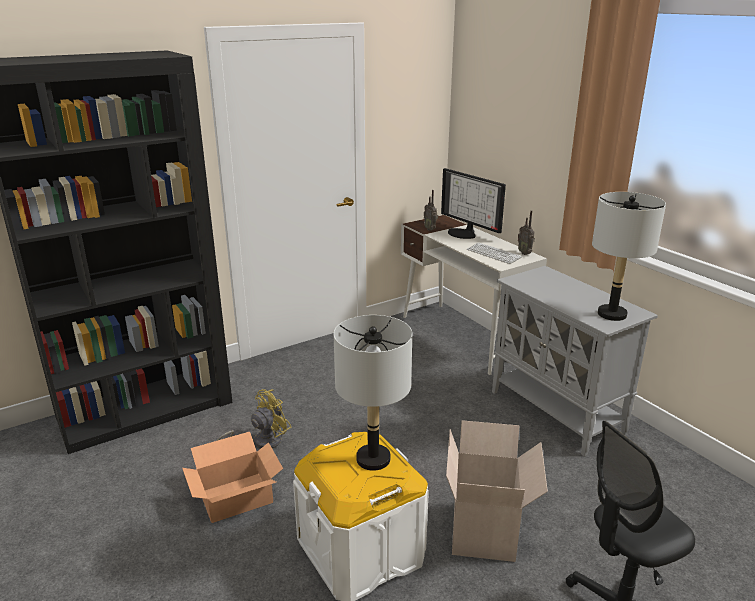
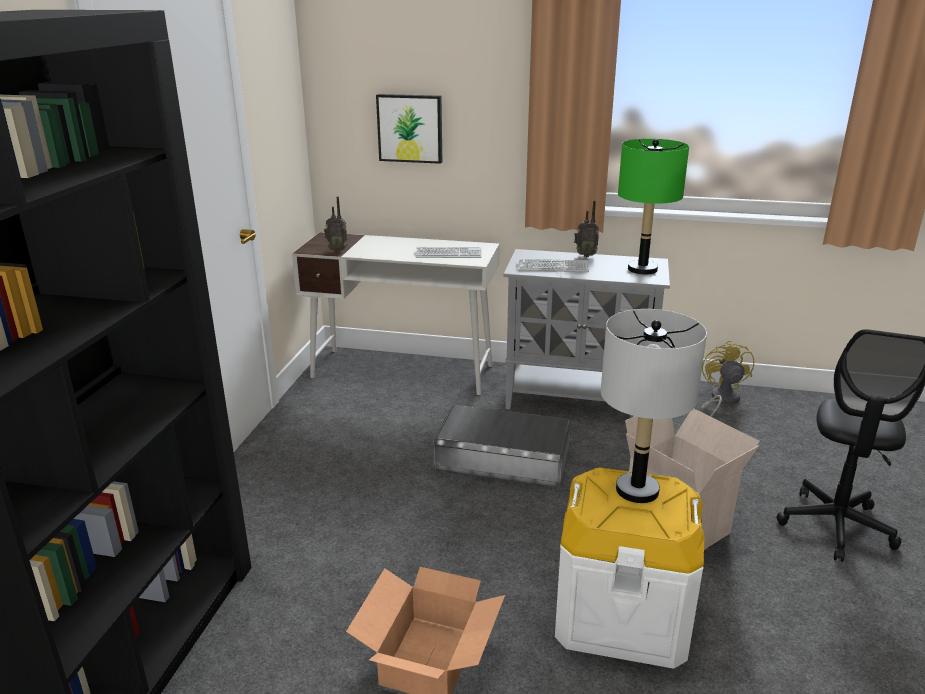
camera: 45 degrees left, 0 degrees up
(261, 441) = (359, 584): yellow fan -> yellow fan (721, 400)
(441, 420) = (503, 456): none -> grey storage box
(464, 233) = (380, 243): monitor -> none
(505, 148) = (410, 128): none -> picture
(525, 253) = (473, 244): radio -> radio (585, 255)
(542, 287) = (553, 267): none -> keyboard
(612, 314) = (642, 269): grey table lamp -> green table lamp

